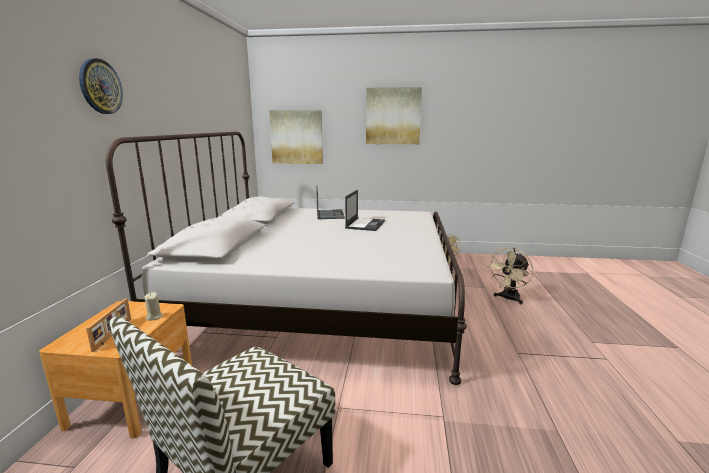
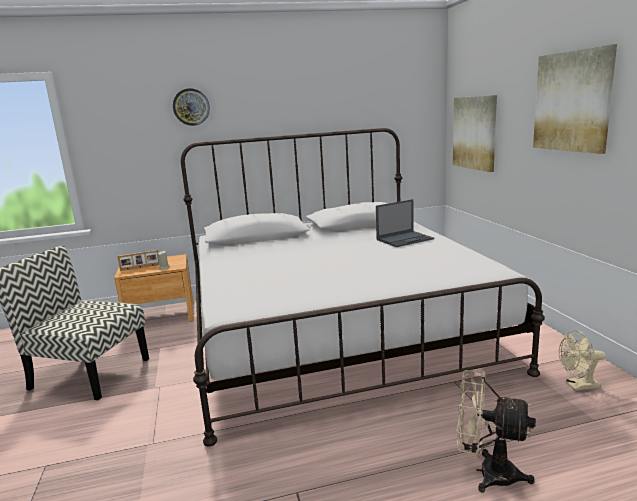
camera: 70 degrees right, 0 degrees up
(365, 224) = (381, 259): laptop -> none

